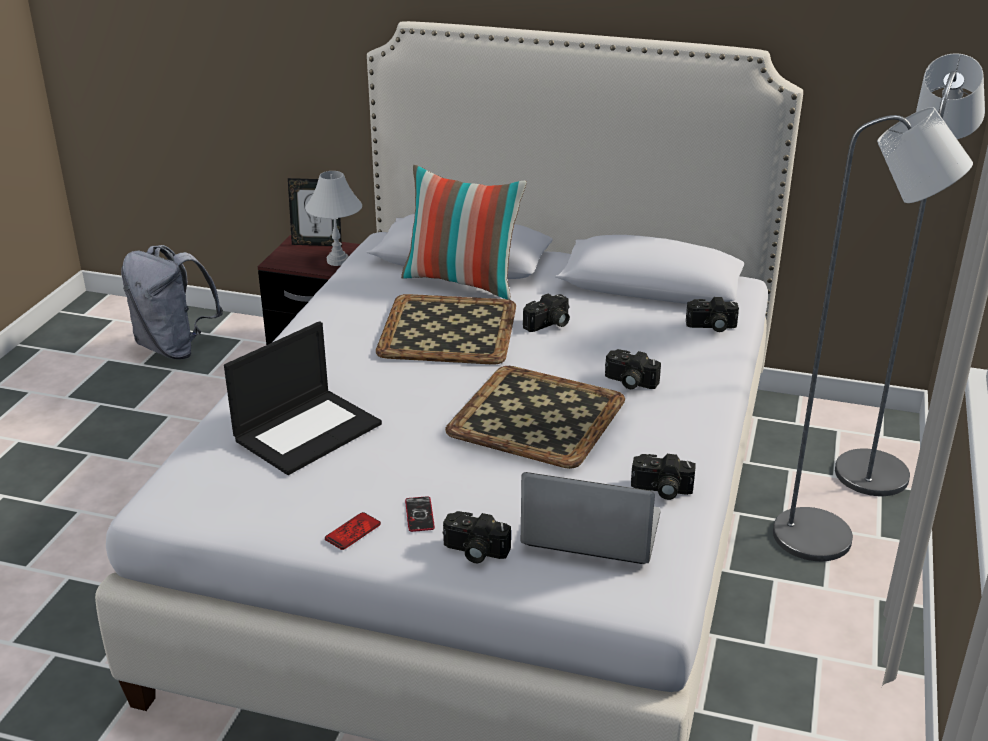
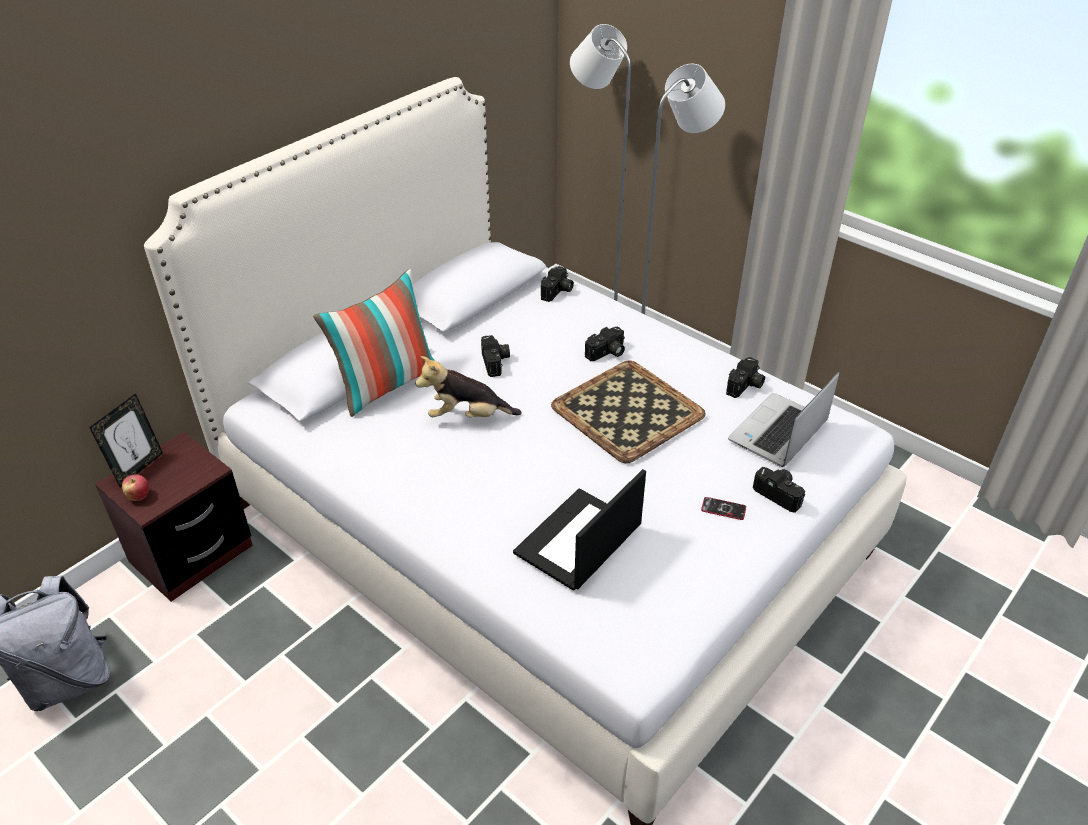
camera: 65 degrees left, 10 degrees up
(287, 254) = (139, 496): none -> apple
(308, 431) = (578, 541): laptop -> laptop turned 120 degrees counterclockwise
(338, 261) = (192, 463): white table lamp -> none
(353, 532) = (730, 551): phone -> none
(449, 331) = (467, 416): tray -> plush toy
(474, 551) = (780, 494): camera -> camera turned 90 degrees counterclockwise

